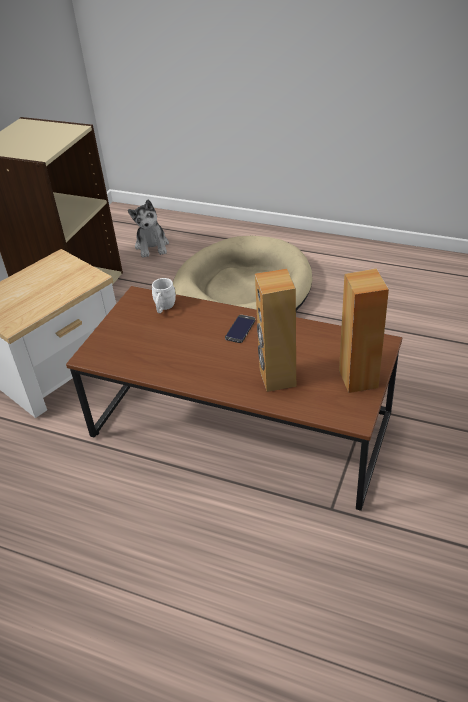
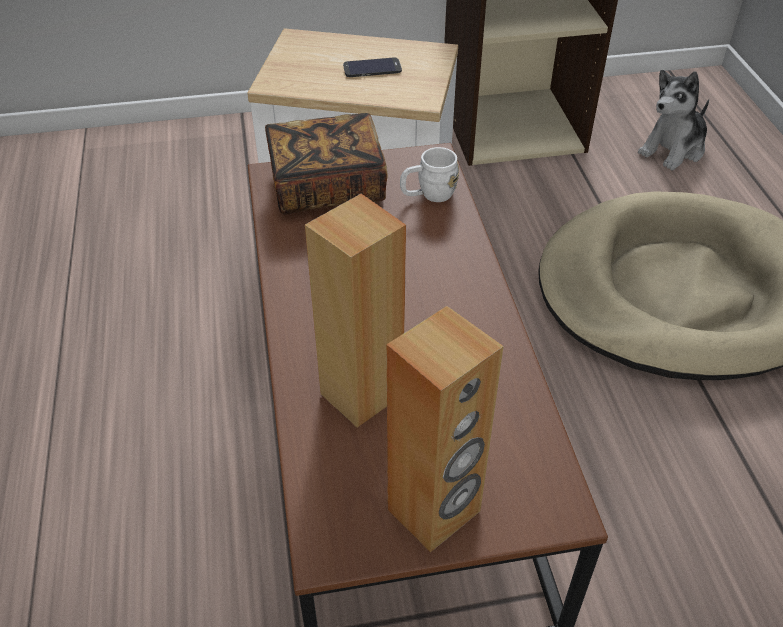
camera: 55 degrees right, 5 degrees up
(119, 339) = (327, 186): none -> book
(240, 329) = (446, 297): phone -> phone (372, 68)

